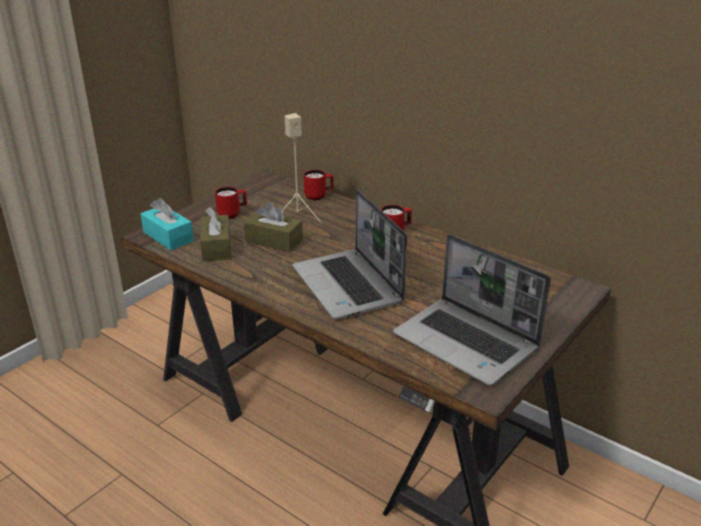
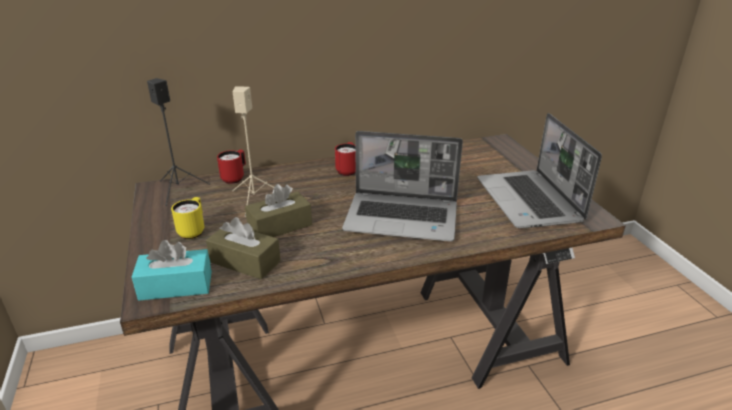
camera: 55 degrees left, 0 degrees up
(232, 214) = (193, 230): red mug -> yellow mug
(277, 186) = (179, 189): none -> black speaker
(467, 342) = (530, 201): laptop -> laptop turned 90 degrees clockwise

